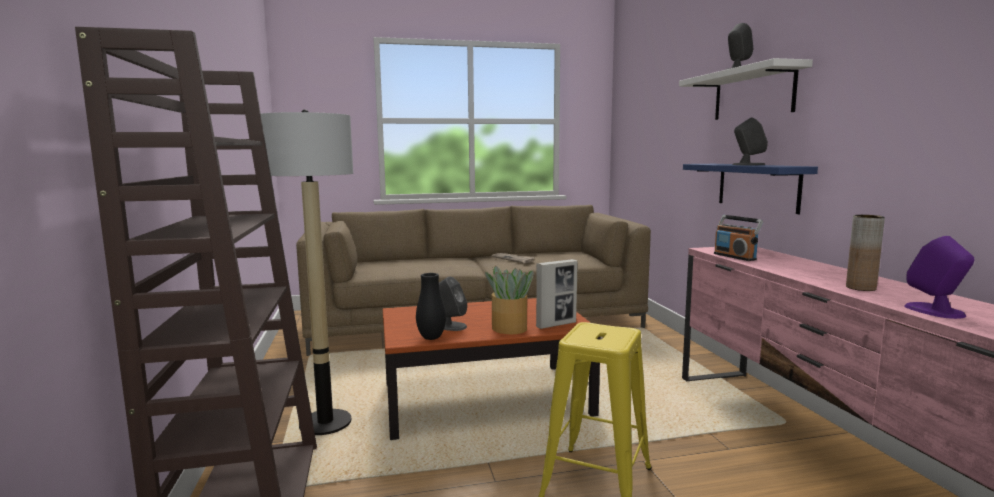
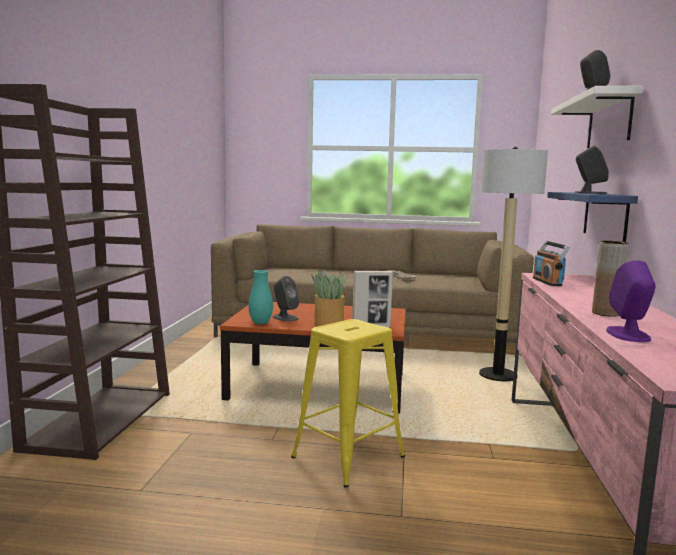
camera: 20 degrees right, 0 degrees up
(325, 423) = (188, 382): floor lamp -> floor lamp (498, 375)
(431, 338) = (260, 323): black vase -> turquoise vase

